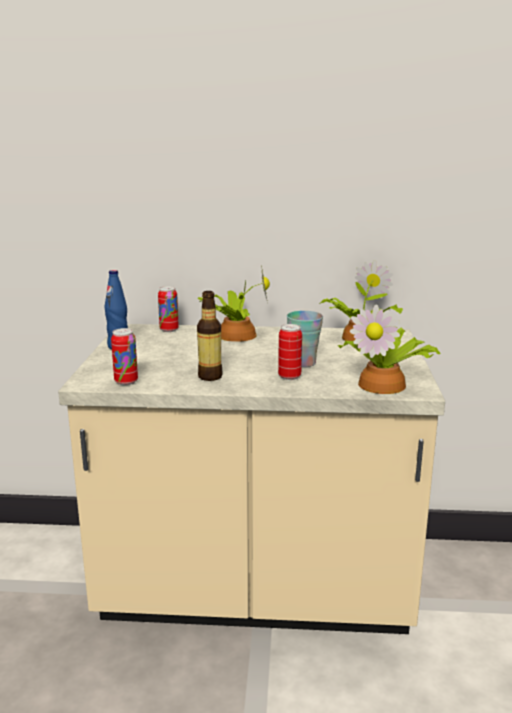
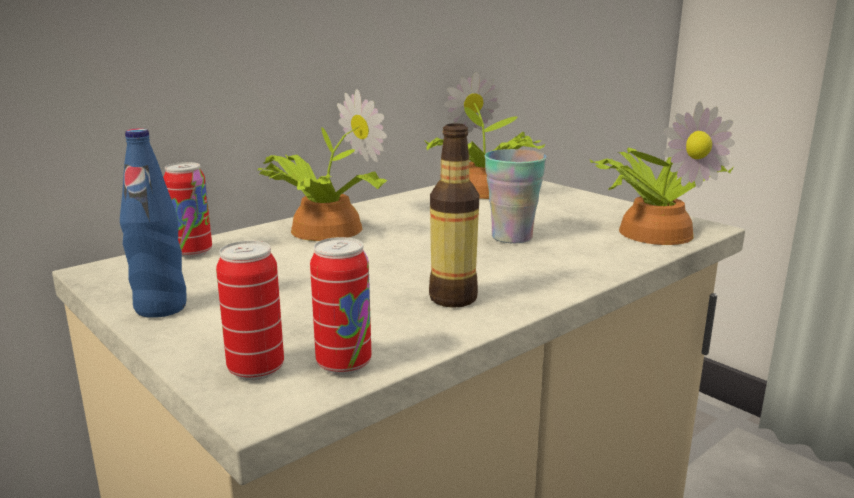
camera: 45 degrees left, 0 degrees up
(289, 377) = (547, 259): can -> can (256, 369)

